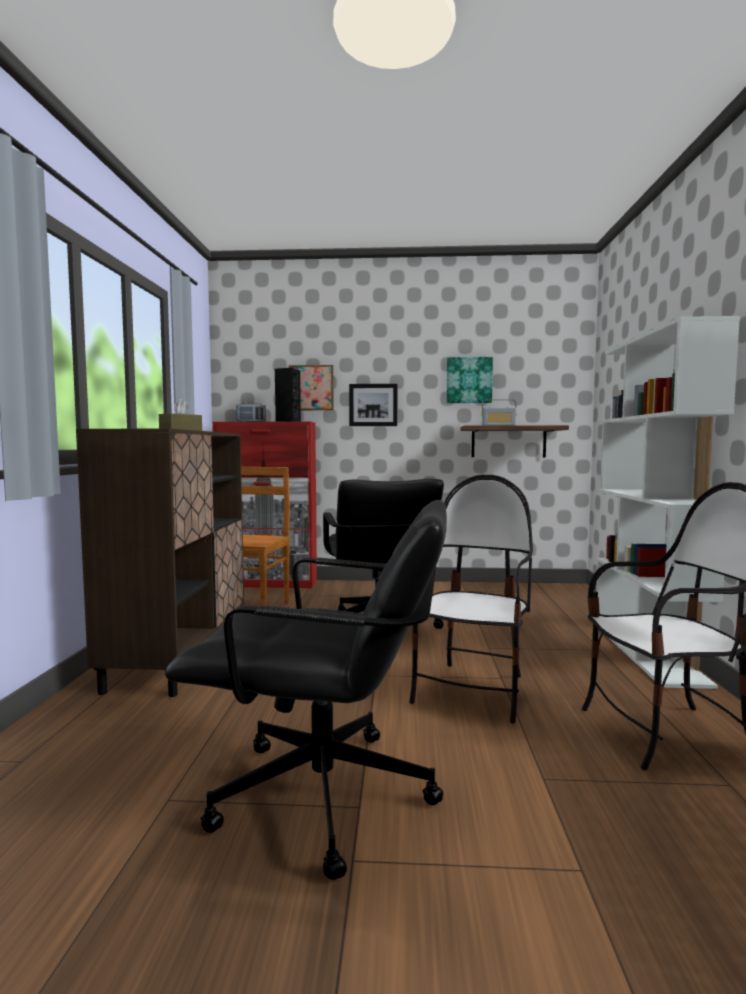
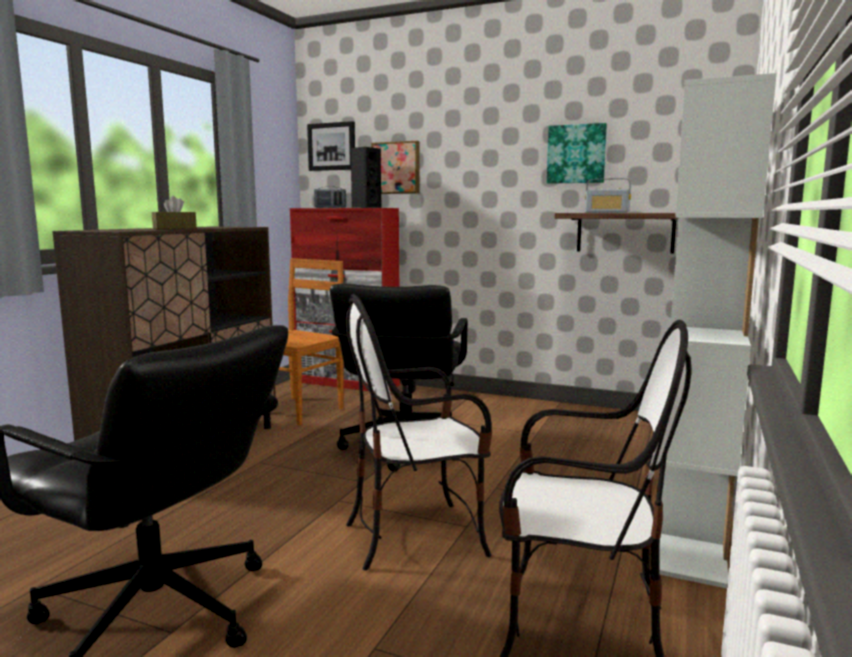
camera: 20 degrees right, 5 degrees up
(373, 405) = (462, 187): picture -> picture (332, 146)
(473, 691) = (416, 536): chair -> chair turned 150 degrees counterclockwise

